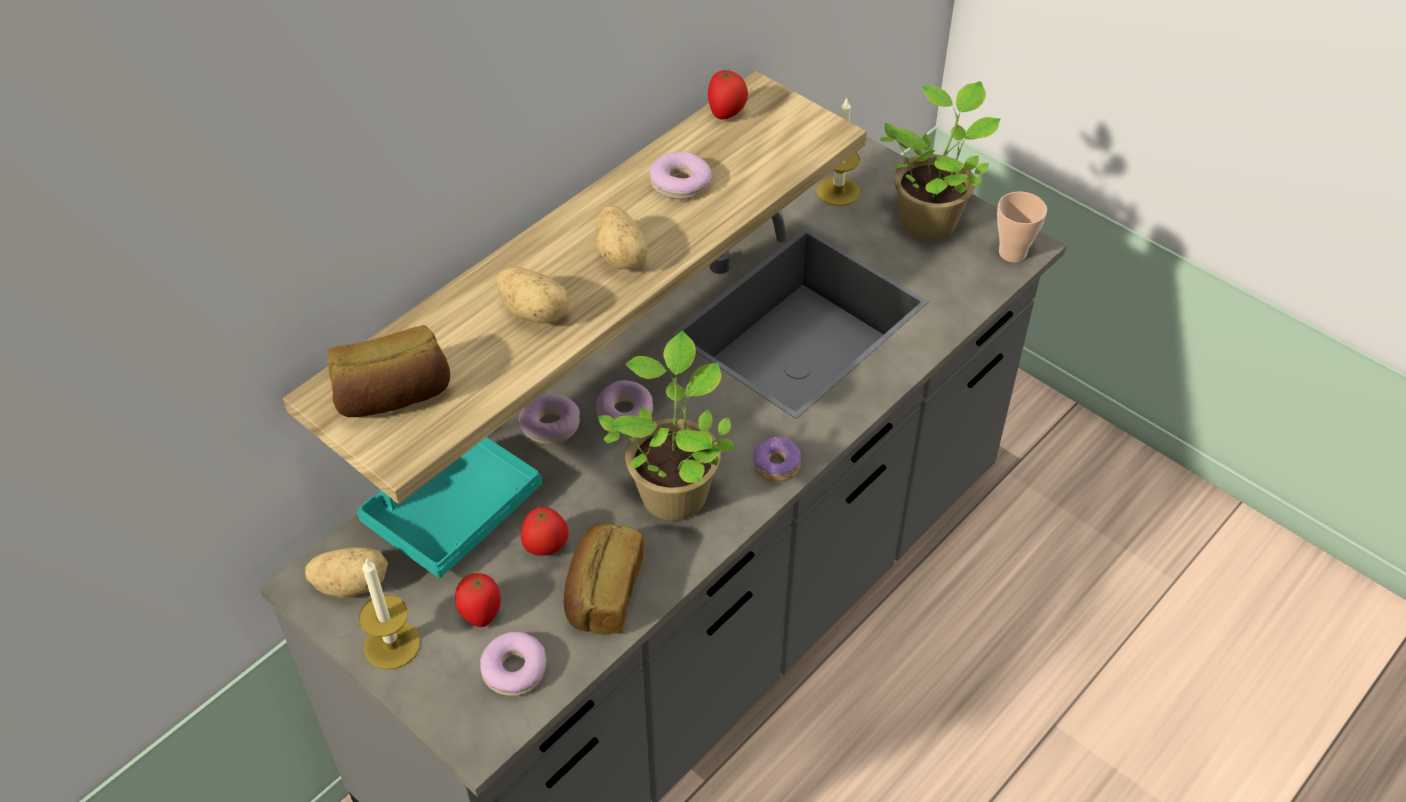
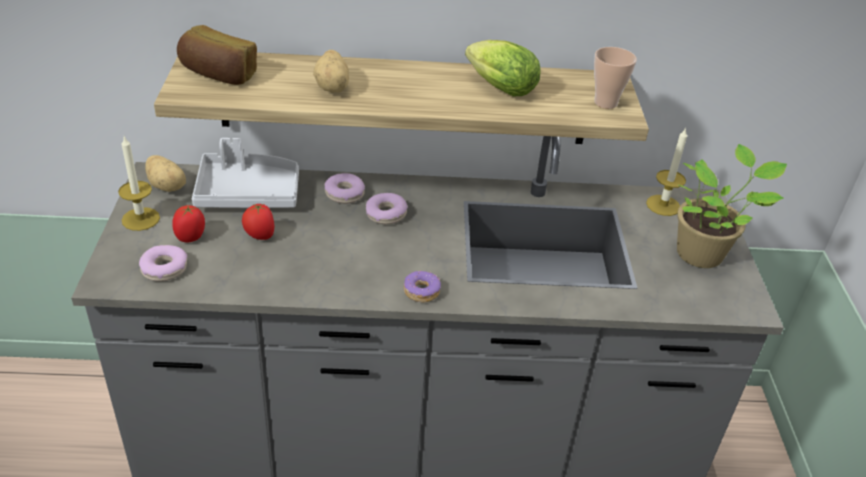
camera: 45 degrees right, 10 degrees down
(452, 512) = (248, 193): turquoise tray -> white tray
(603, 594) = (250, 273): bread -> none
(622, 256) = (413, 94): potato -> none
(674, 490) = (353, 261): potted plant -> none
(680, 184) = (497, 87): donut -> lettuce
(727, 114) = (576, 77): tomato -> none
(1012, 253) = (735, 305): cup -> cup (605, 103)

